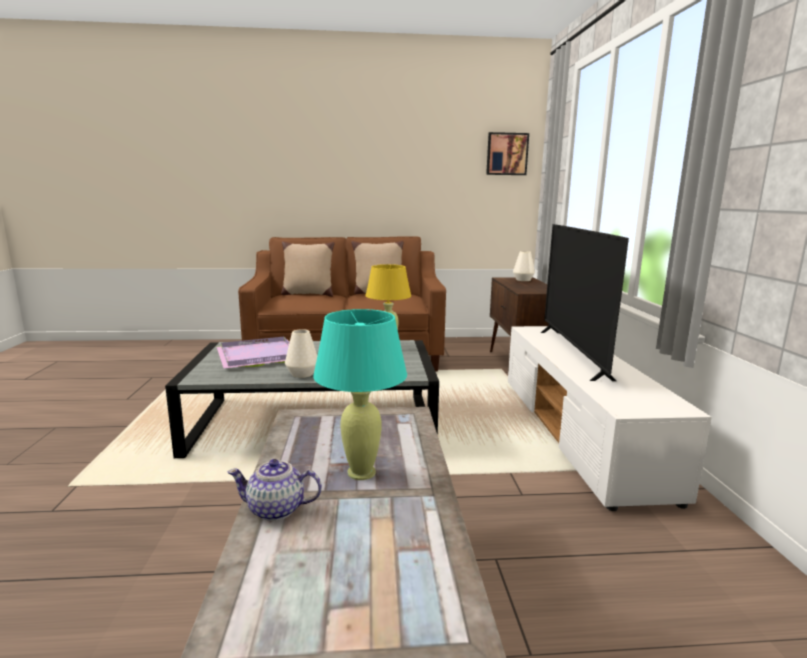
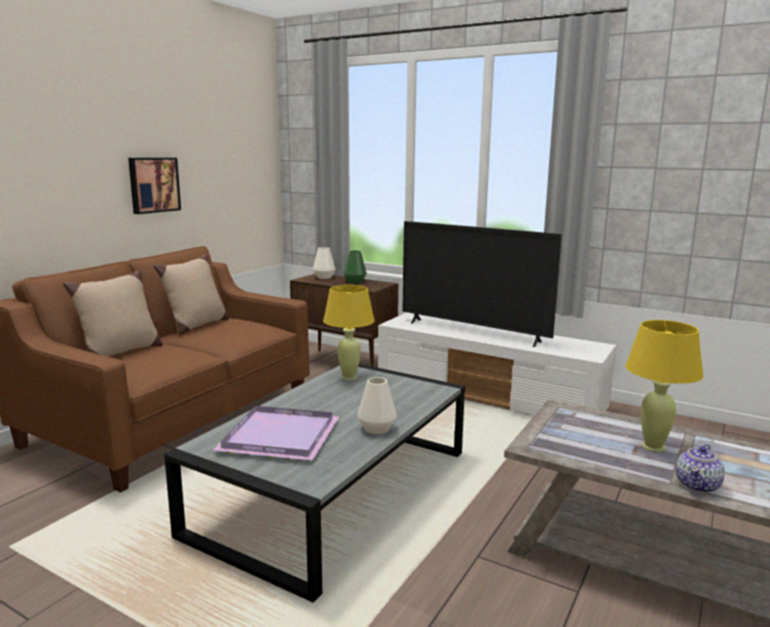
camera: 55 degrees left, 0 degrees up
(362, 472) = (653, 447): turquoise table lamp -> yellow table lamp
(506, 154) = (253, 140): picture -> picture (153, 185)
(533, 286) = (354, 281): none -> green vase

